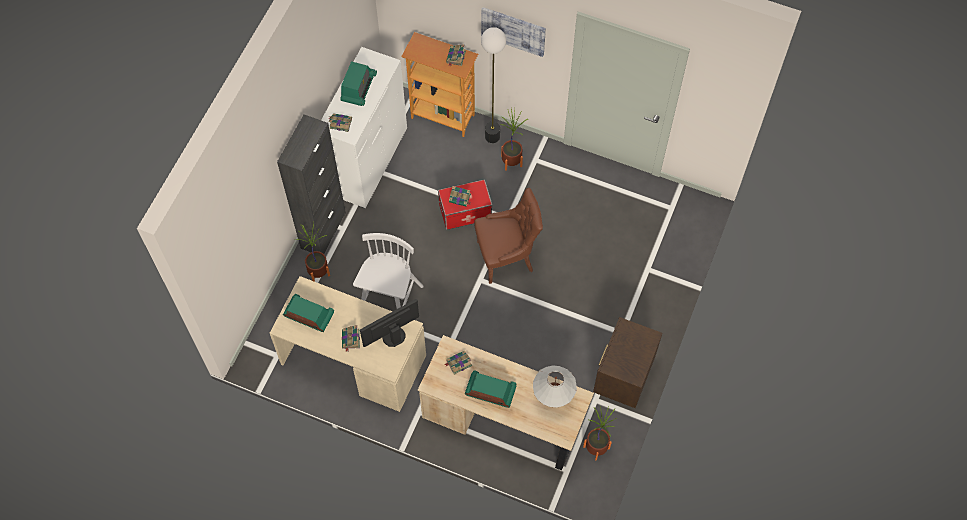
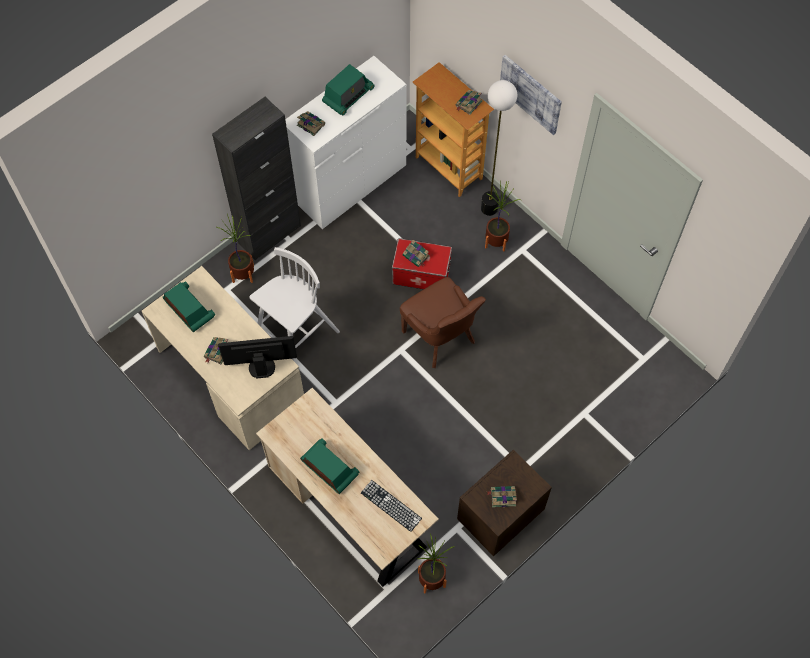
camera: 25 degrees right, 0 degrees up
(458, 363) = (312, 424): book -> book (502, 497)
(506, 256) = (440, 337): brown chair -> brown chair turned 45 degrees clockwise
(552, 399) = (391, 505): white table lamp -> keyboard

